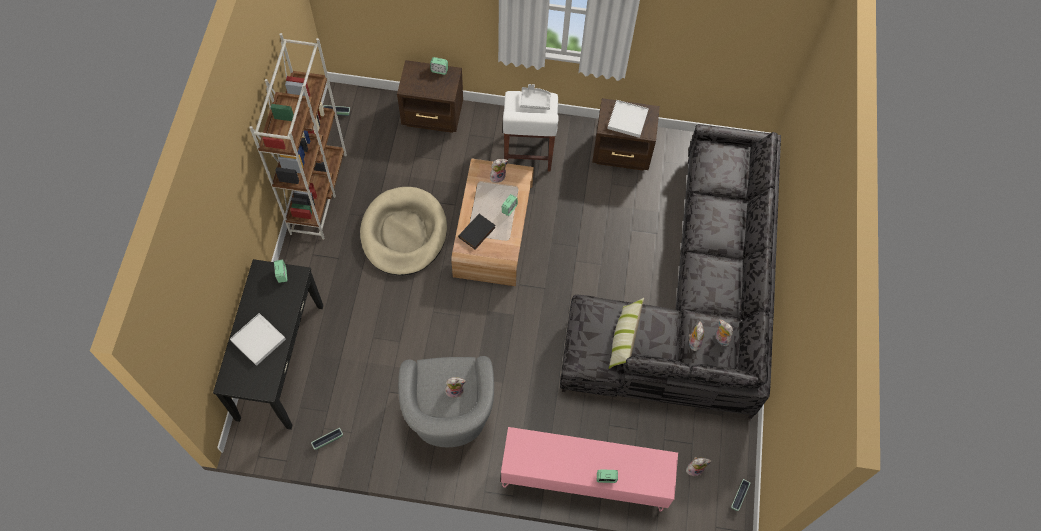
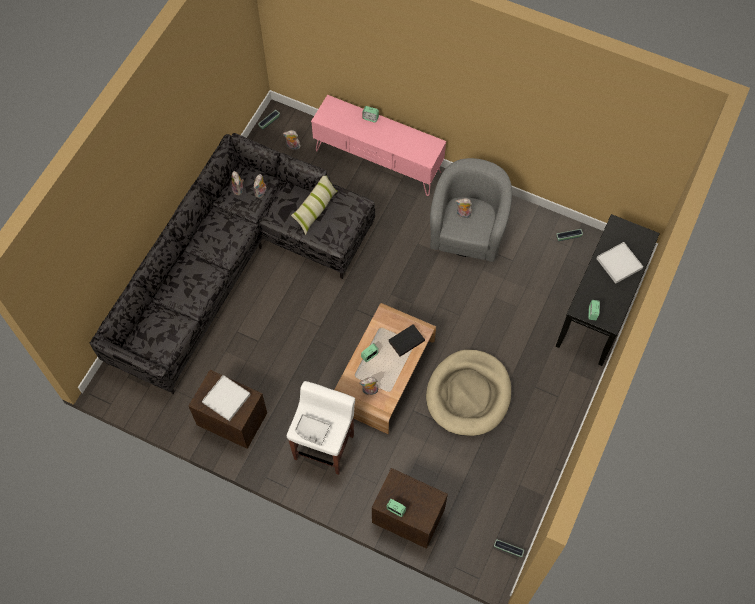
camera: 160 degrees left, 0 degrees up
(319, 193) = (542, 458): brown bookcase -> none

